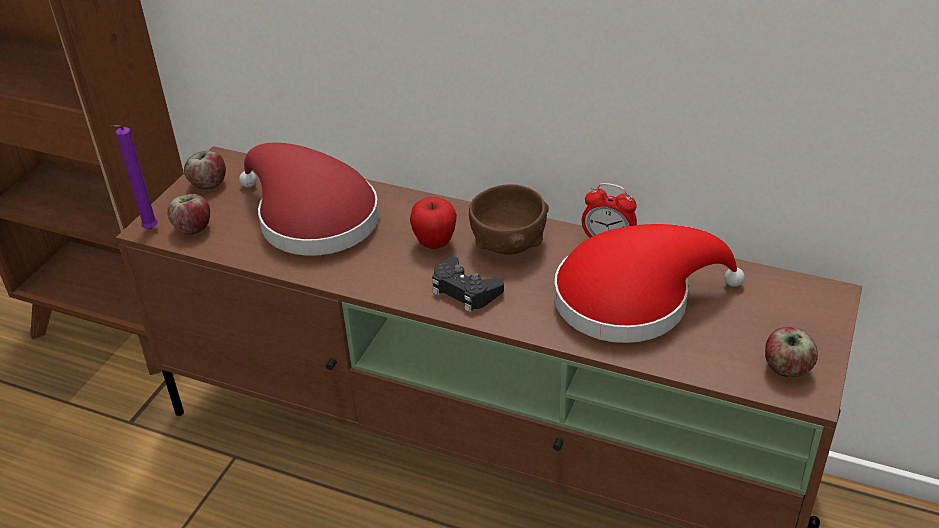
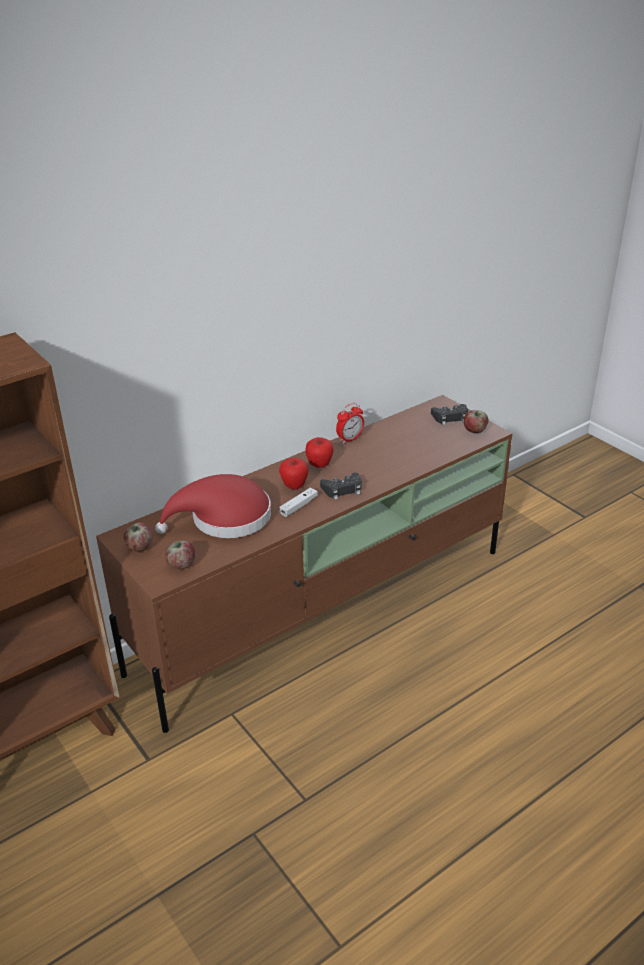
camera: 60 degrees left, 5 degrees down
(149, 230) = (162, 583): purple candle -> none
(389, 267) = (299, 506): none -> white game controller
(508, 243) = (319, 465): brown bowl -> apple
(632, 299) = (396, 448): red hat -> none
(795, 323) = (450, 417): none -> black game controller

